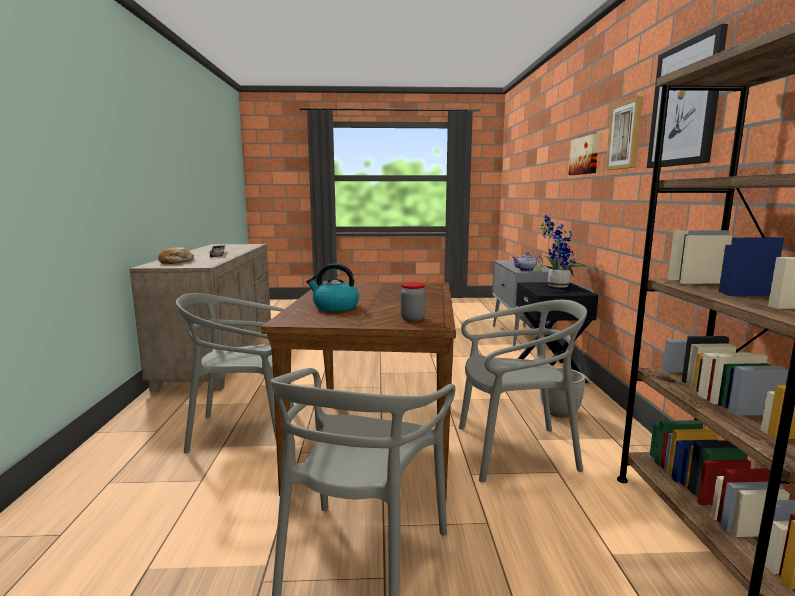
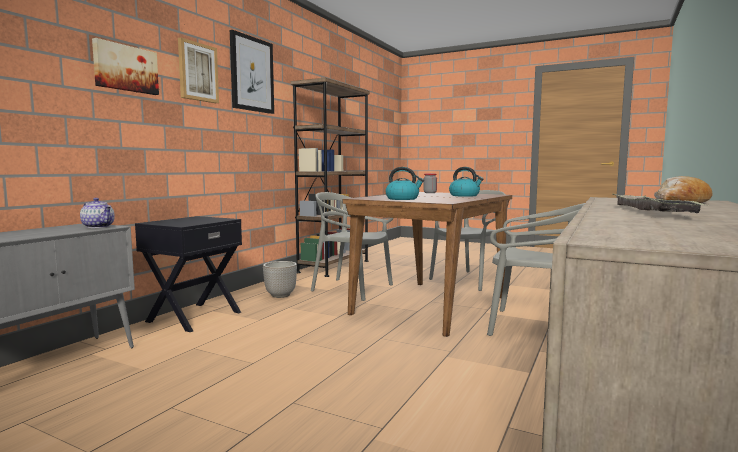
camera: 150 degrees left, 5 degrees down
(387, 286) = (403, 199): none -> kettle
(555, 285) = (176, 221): potted plant -> none

